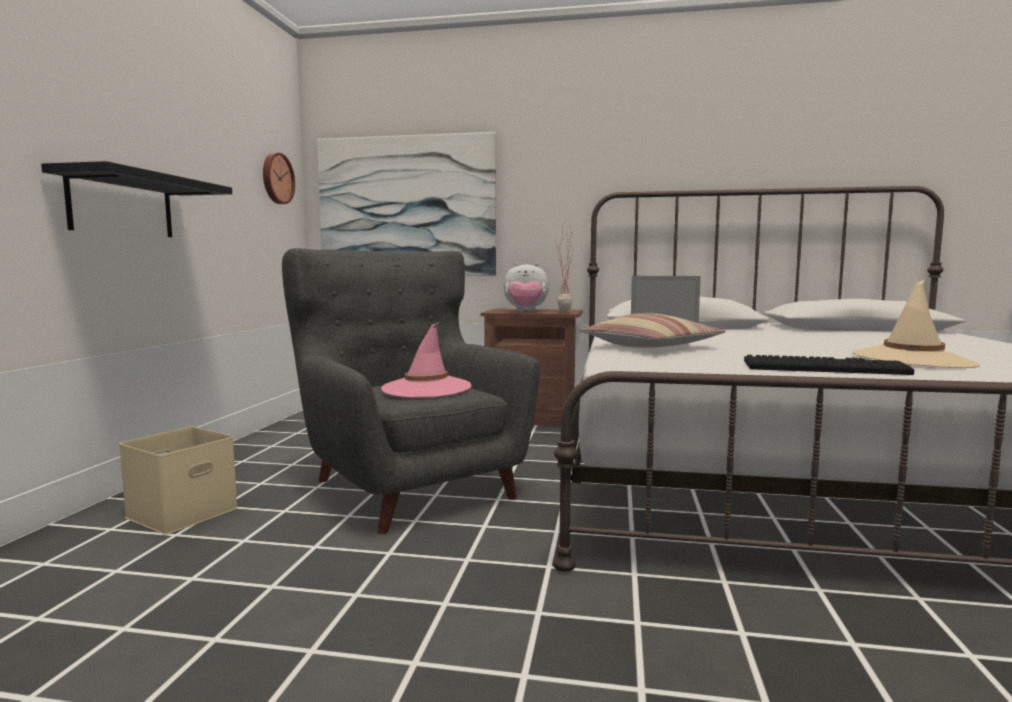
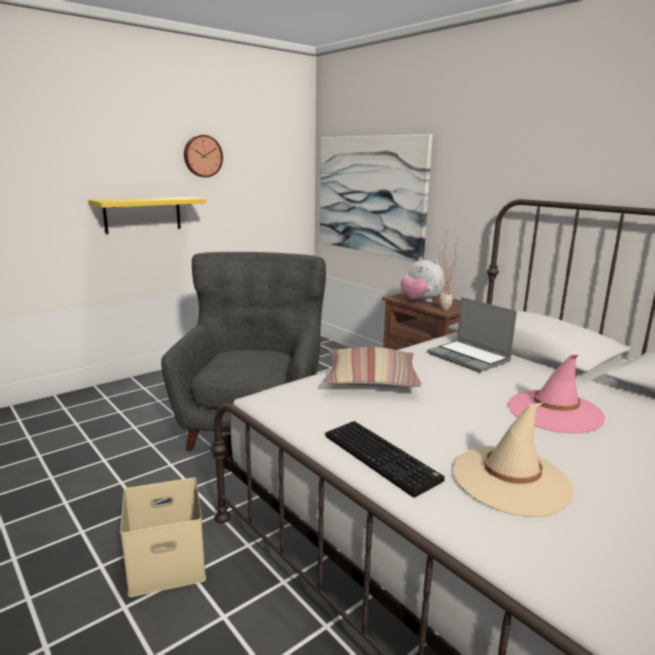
camera: 40 degrees right, 10 degrees up
(122, 206) = (143, 214): black shelf -> yellow shelf
(183, 512) = (140, 398): beige storage box -> beige storage box (168, 561)
(276, 178) = (283, 173): wall clock -> wall clock (202, 156)
(426, 388) = (247, 364): pink hat -> pink hat (554, 412)

